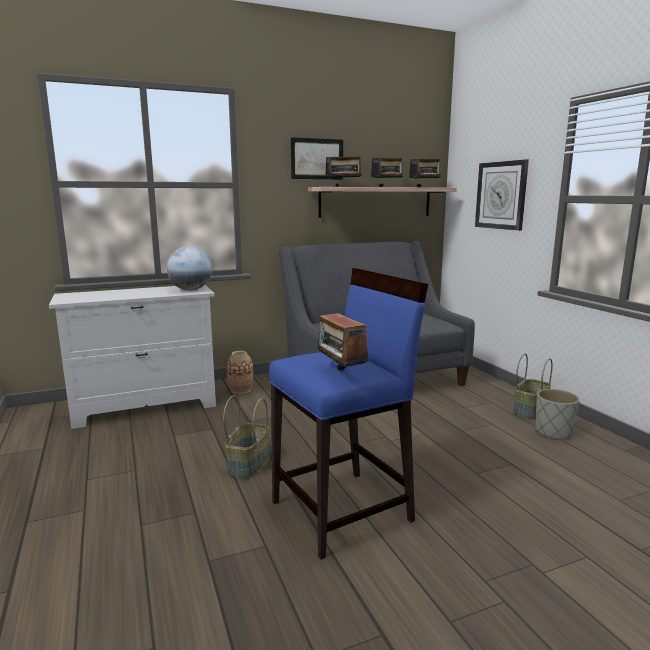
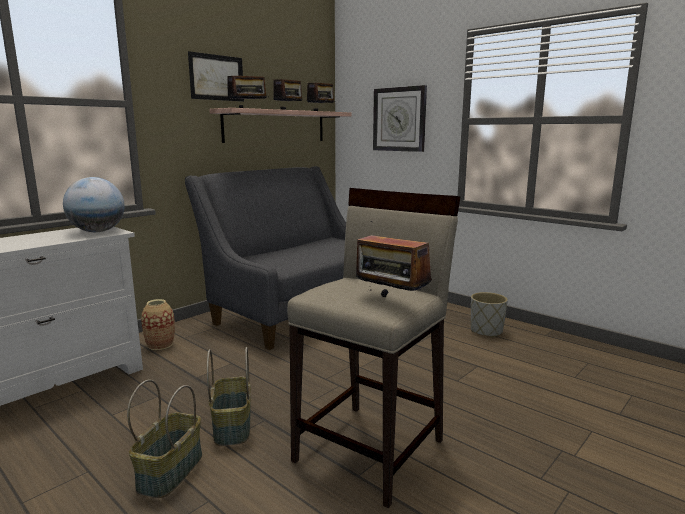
camera: 25 degrees left, 0 degrees up
(343, 511) = (371, 450): blue stool -> beige stool
(529, 410) = (454, 315): basket -> basket (170, 471)

